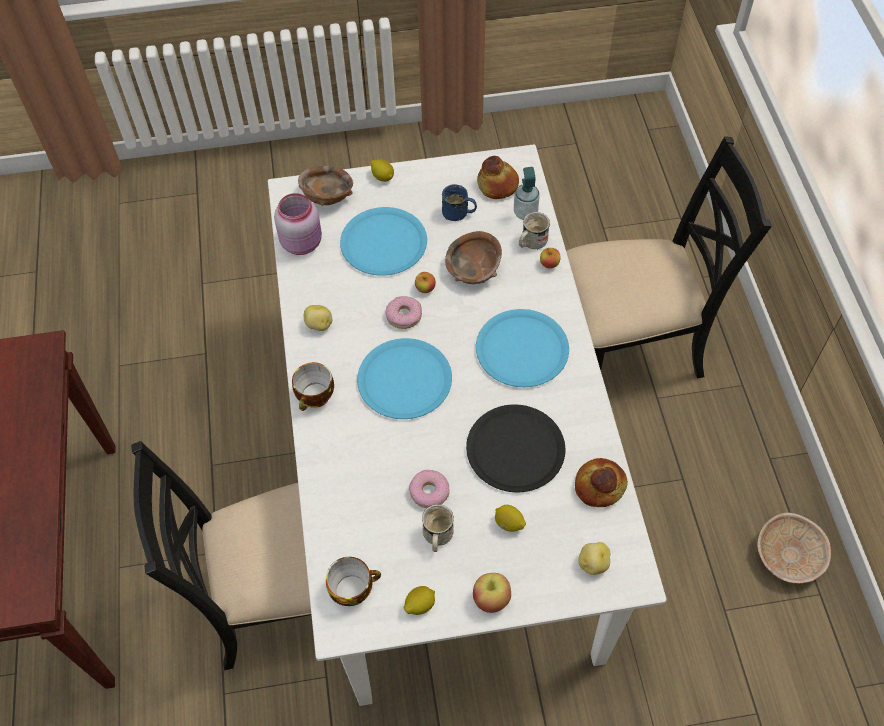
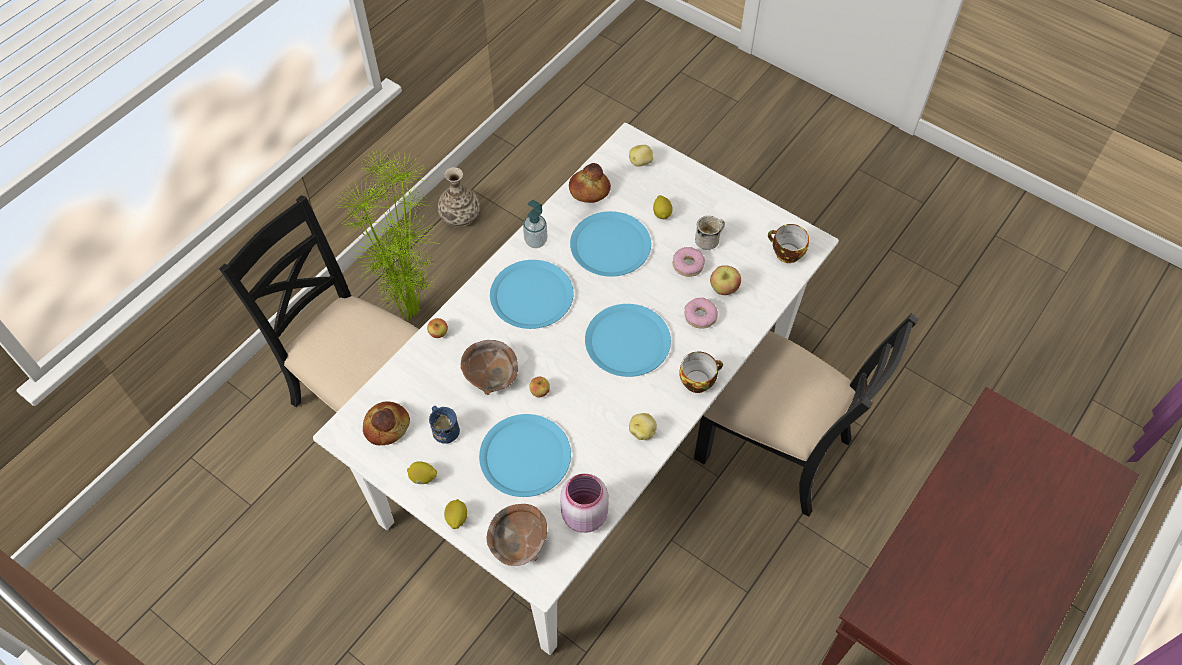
camera: 135 degrees left, 0 degrees up
(404, 316) = (577, 385): donut -> donut (700, 316)
(419, 605) = (756, 217): lemon -> lemon (423, 478)
(491, 598) = (714, 190): apple -> apple (724, 289)
(515, 449) = (610, 245): black plate -> blue plate
(525, 213) = (400, 385): soap dispenser -> soap dispenser (536, 241)
(531, 242) = (428, 359): white mug -> none
(693, 434) = (414, 314): none -> potted plant
(788, 556) = (460, 215): beige bowl -> vase

